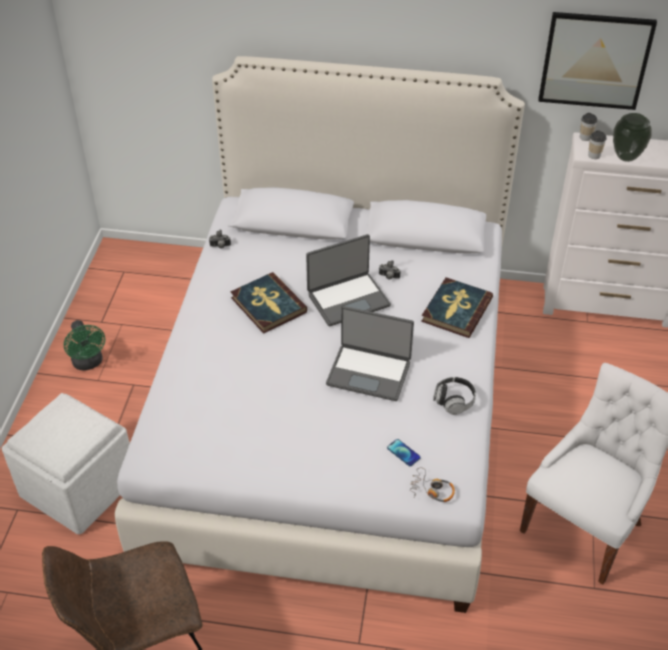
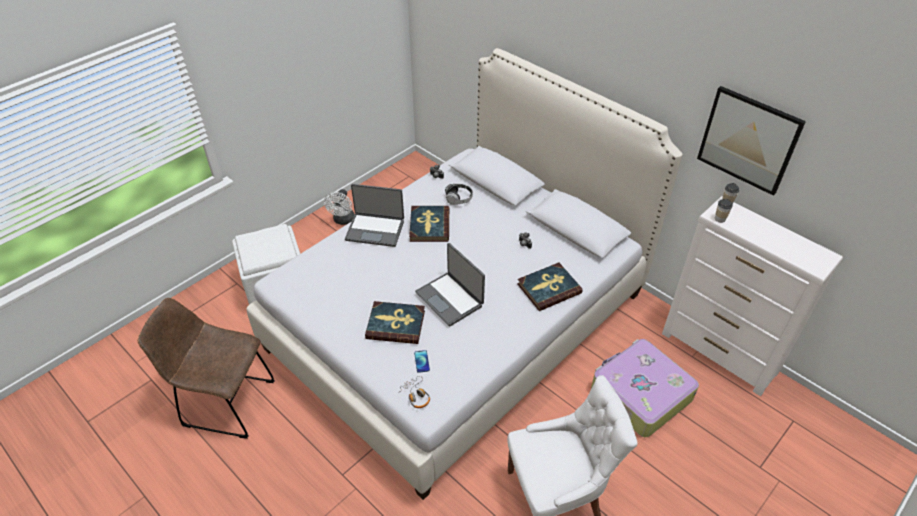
camera: 35 degrees right, 0 degrees up
(89, 363) = (343, 220): green fan -> white fan
(338, 430) = (395, 324): none -> book
(348, 299) = (482, 246): laptop -> laptop (375, 230)
(454, 401) = (487, 347): headphones -> headphones (458, 199)
(572, 384) = (639, 394): none -> suitcase
(626, 157) = (746, 231): vase -> none

